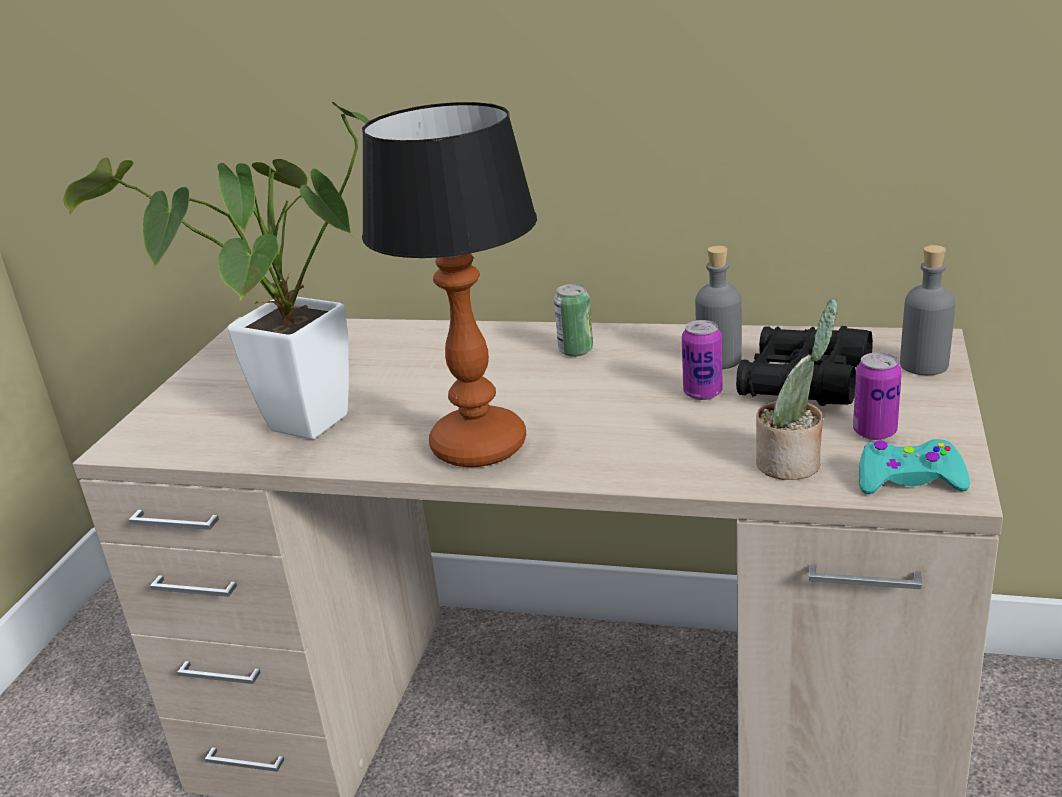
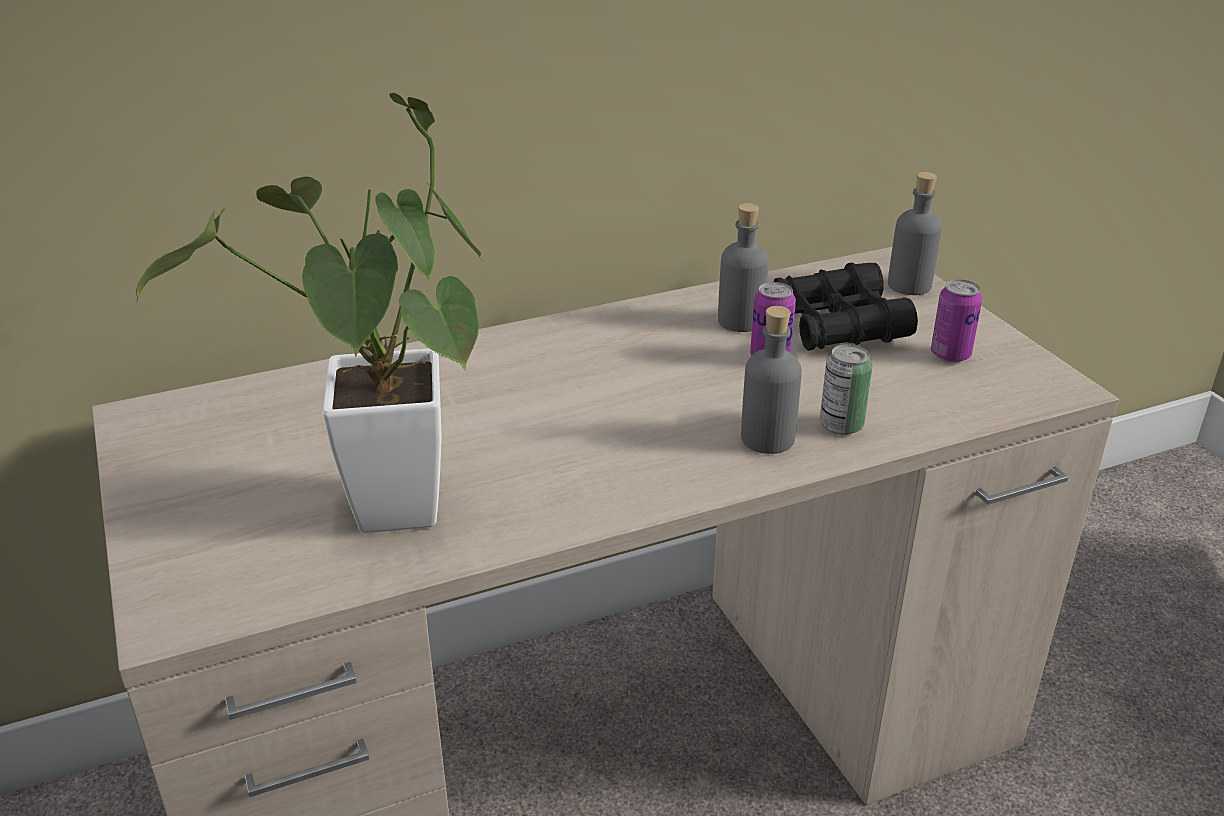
camera: 40 degrees left, 5 degrees up
(476, 446) = (630, 474): table lamp -> none
(576, 350) = (591, 345): can -> can (841, 425)
(611, 452) = (767, 439): none -> grey bottle
(793, 463) = (928, 401): potted plant -> none
(909, 480) = (1026, 389): turquoise game controller -> none

